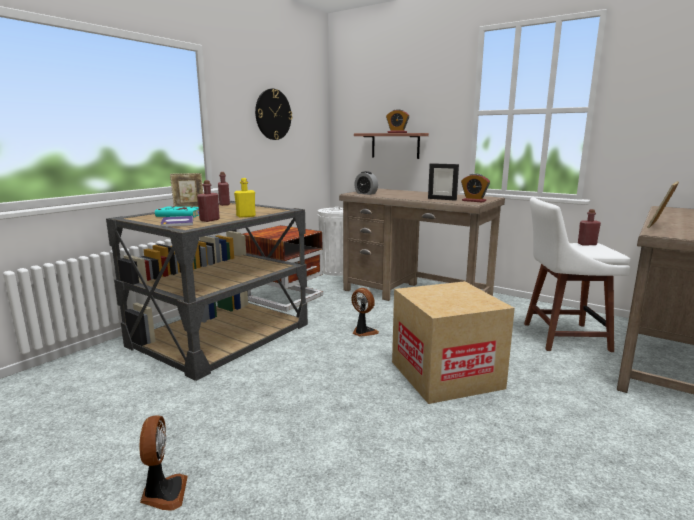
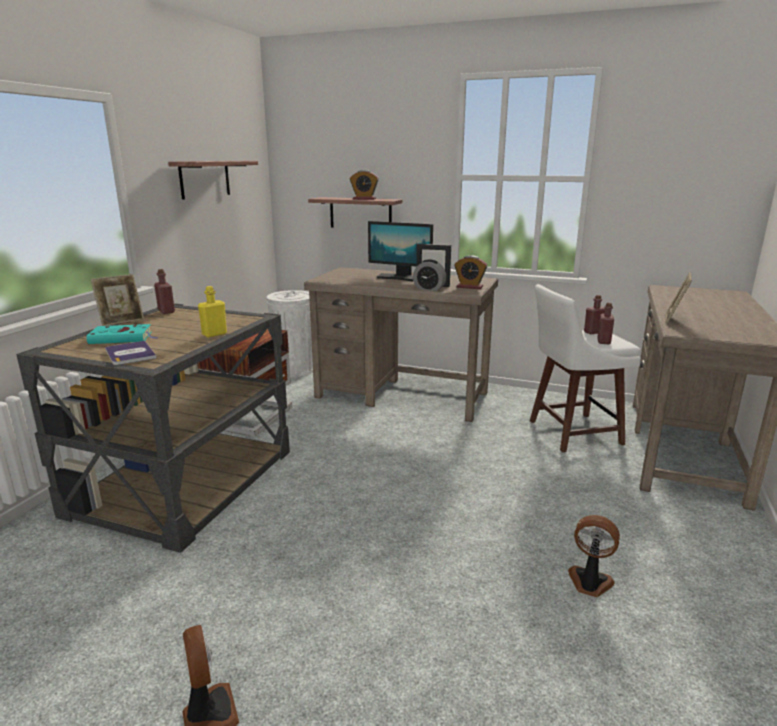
camera: 15 degrees left, 5 degrees up
(209, 220) = (170, 345): red bottle -> red bottle (603, 341)
(273, 114) = (205, 179): wall clock -> shelf
(363, 332) = (360, 454): fan -> fan (589, 583)
(366, 193) = (337, 279): alarm clock -> alarm clock (429, 289)
(418, 194) = (400, 278): none -> monitor
(446, 374) = (471, 497): cardboard box -> none

